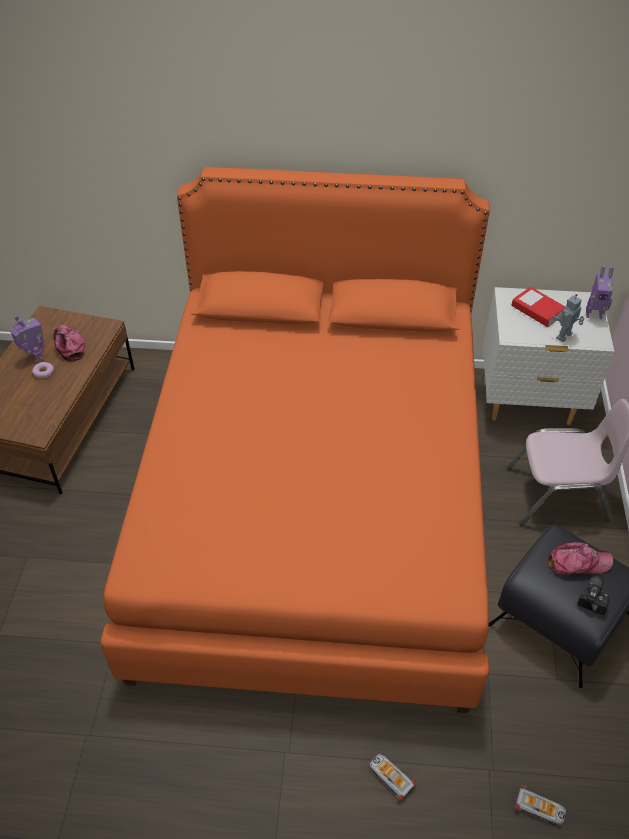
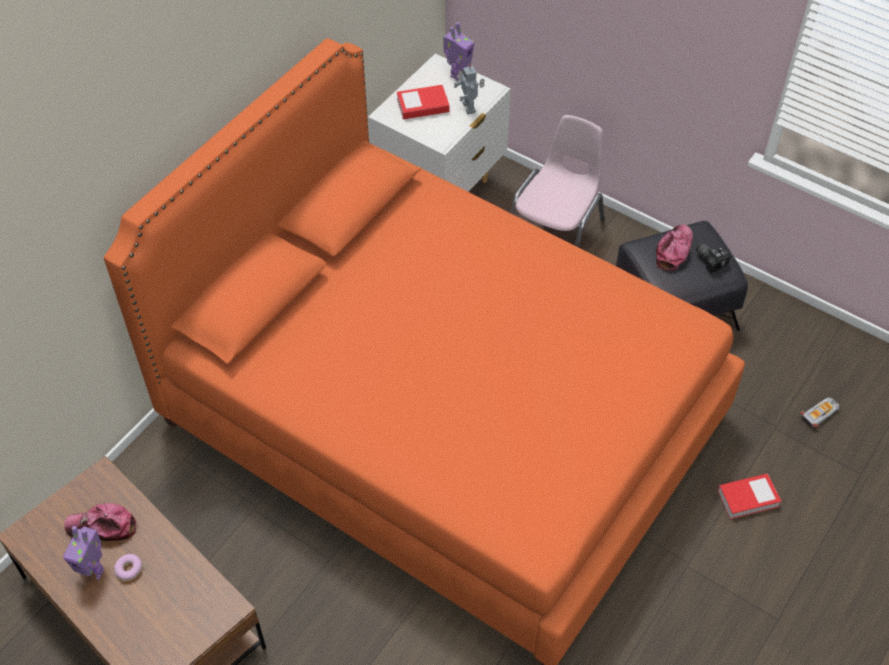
camera: 60 degrees left, 5 degrees up
(35, 357) = (93, 570): toy robot -> toy robot turned 150 degrees counterclockwise
(390, 777) = (747, 498): toy car -> book

